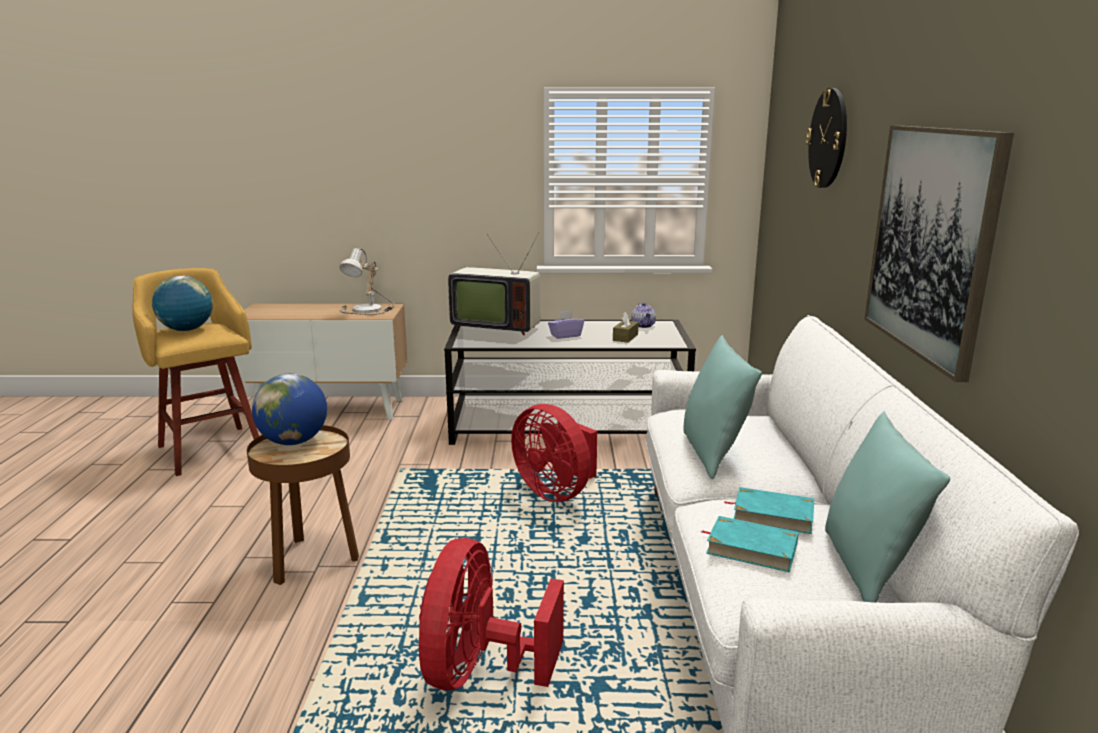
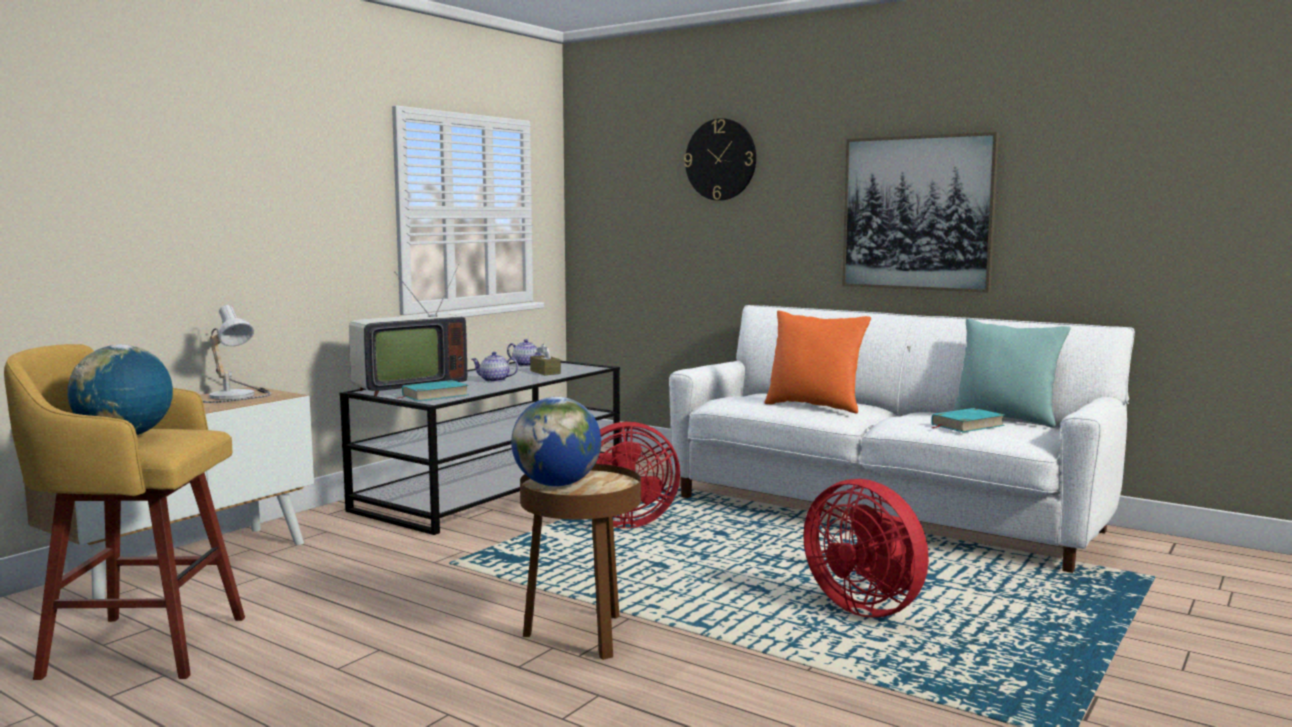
camera: 55 degrees left, 10 degrees down
(565, 335) = (494, 380): purple tissue box -> teapot
(713, 454) = (814, 406): turquoise pillow -> orange pillow
(772, 515) = (926, 415): turquoise book -> turquoise book (434, 395)

